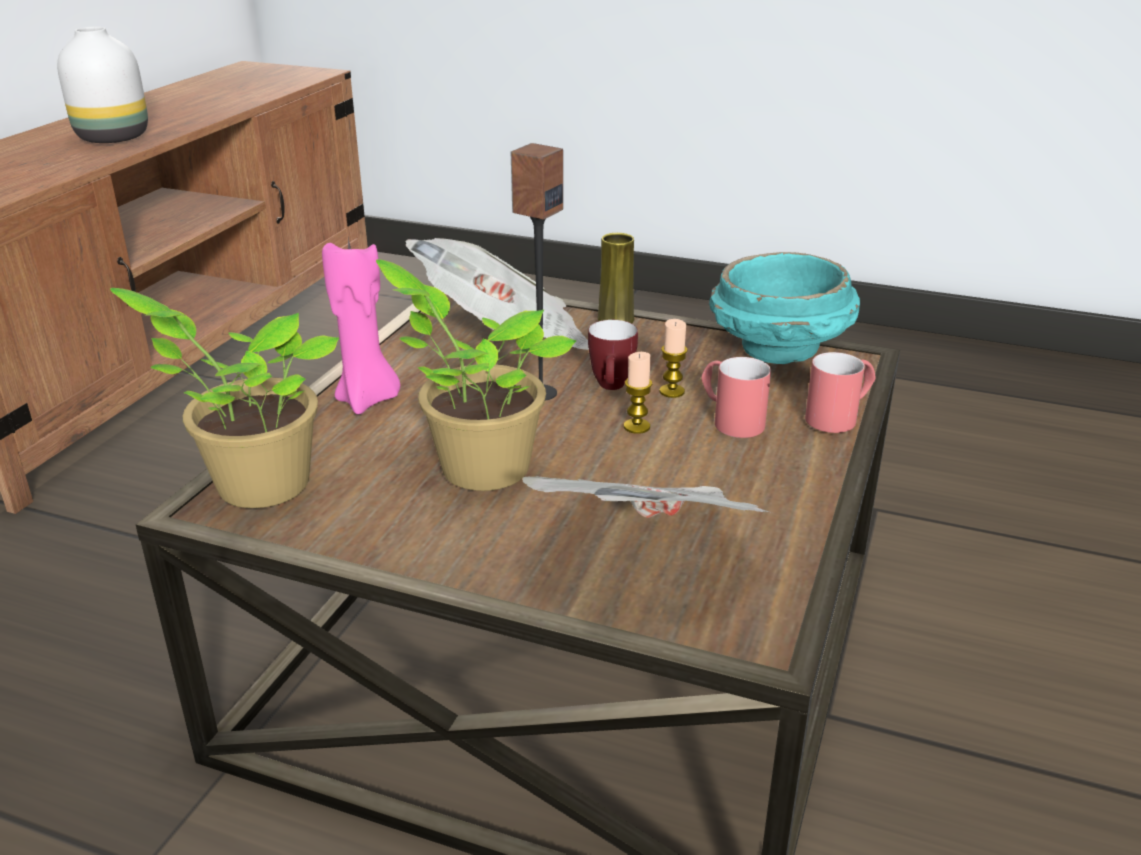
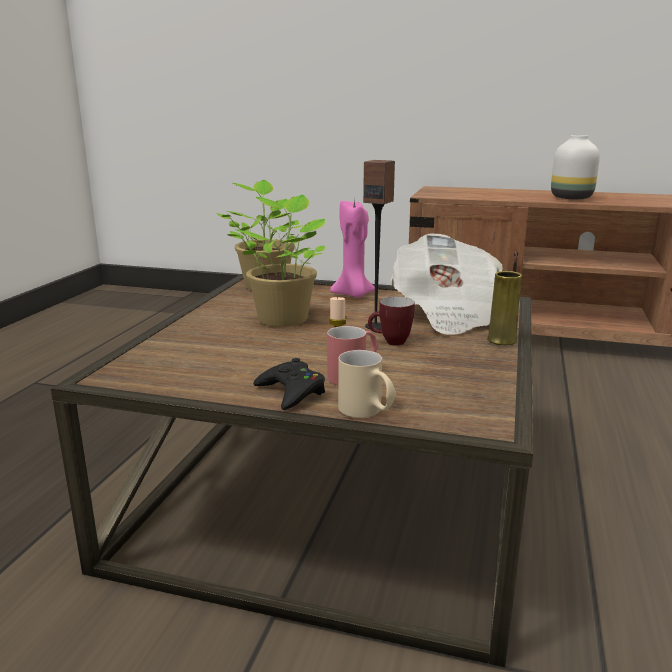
camera: 85 degrees right, 10 degrees down
(651, 547) = (198, 354): newspaper -> none
(672, 391) = (392, 359): candle -> none
(780, 351) = (484, 394): turquoise bowl -> none
(792, 462) = (291, 392): none -> black game controller
(839, 417) = (367, 412): red mug -> beige mug

